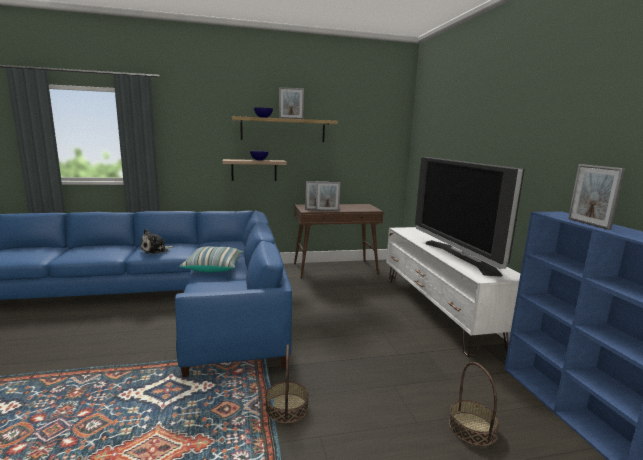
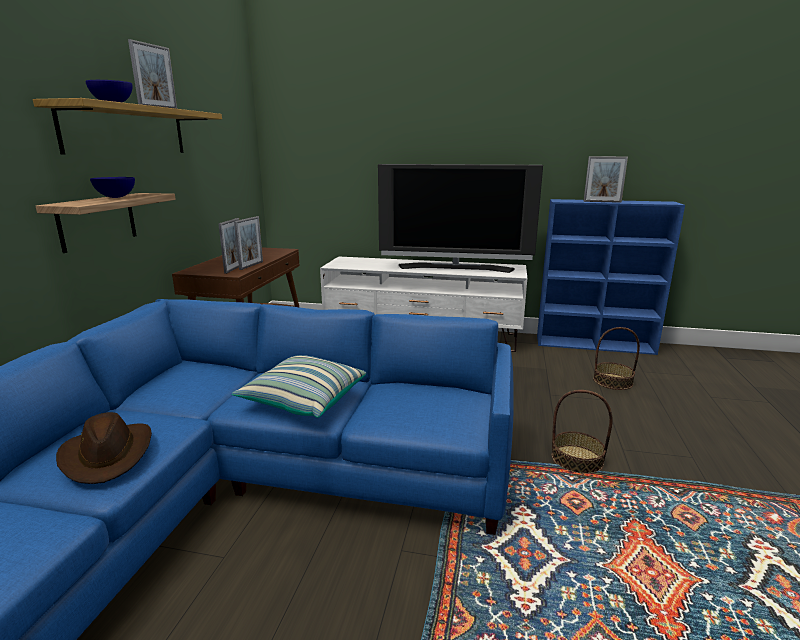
camera: 65 degrees left, 5 degrees up
(156, 250) = (108, 455): plush toy -> brown hat

